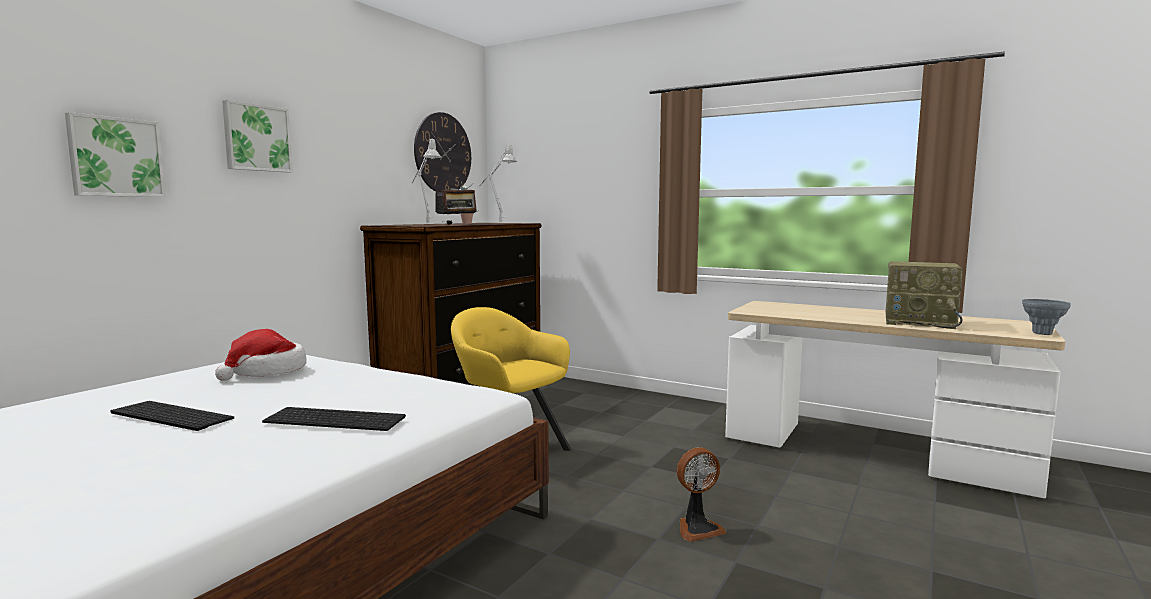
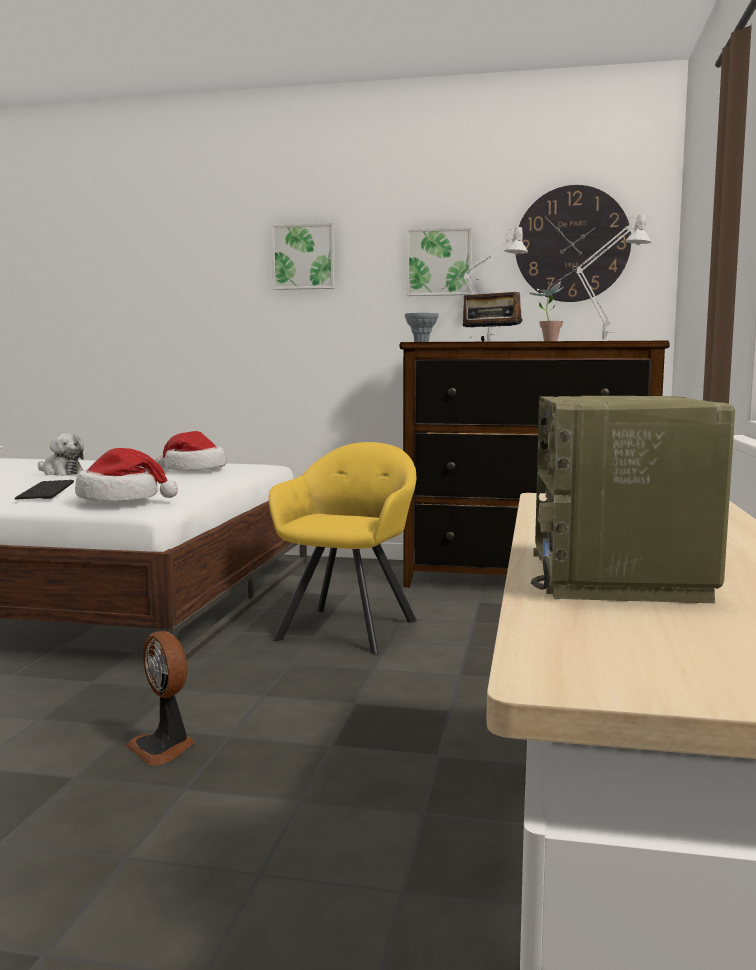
camera: 70 degrees right, 0 degrees up
(115, 157) = (190, 287): picture -> picture (439, 262)
(168, 416) = (60, 473): keyboard -> plush toy
(453, 395) = (121, 498): none -> hat
(1042, 333) = (626, 685): grey vase -> grey vase (421, 343)

